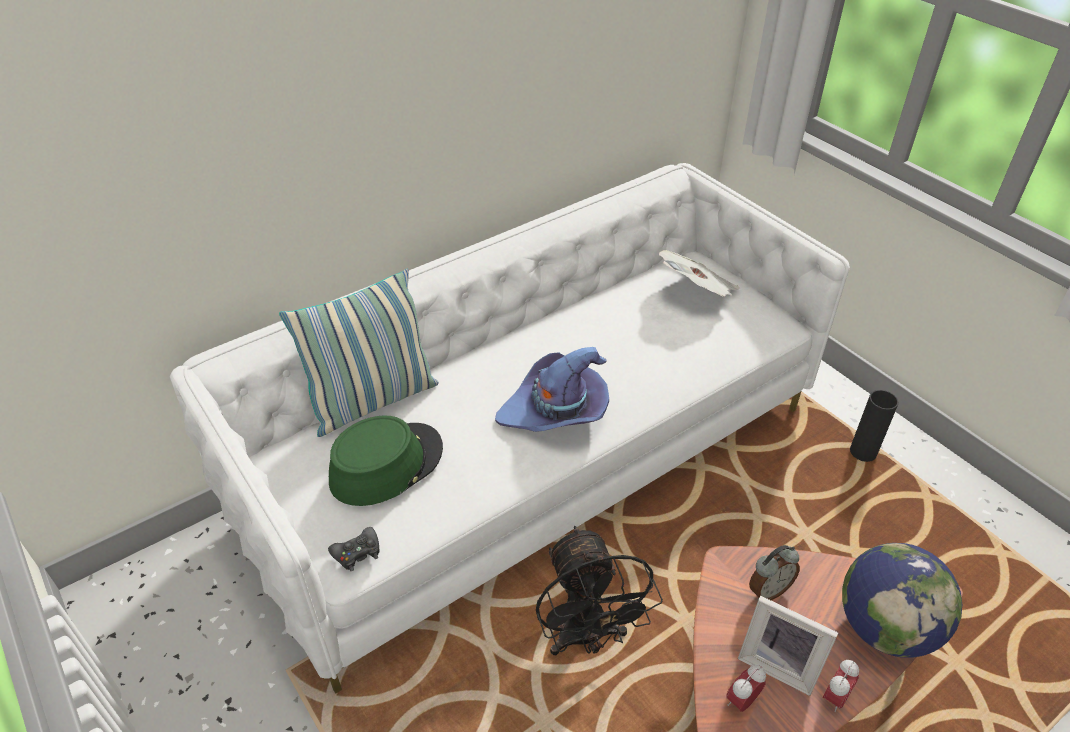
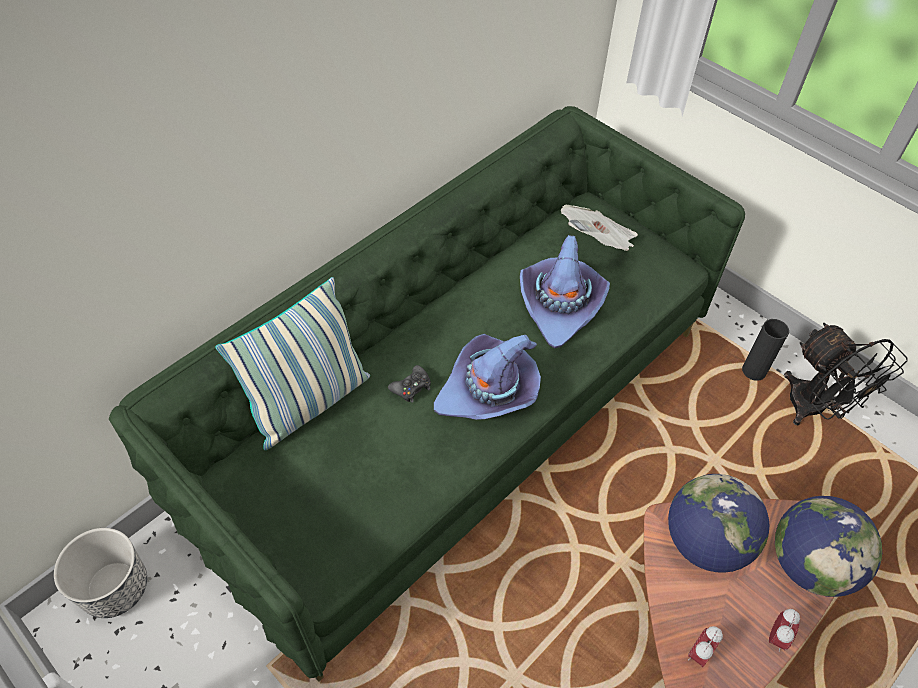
camera: 10 degrees left, 10 degrees up
(156, 573) = (115, 587): none -> planter
(357, 553) = (331, 569): black game controller -> black game controller (411, 387)
(386, 464) = (339, 472): green hat -> none
(535, 460) = (457, 418): white sofa -> green sofa
(586, 638) = (537, 591): black fan -> black fan (815, 409)
(647, 342) = (561, 304): none -> purple hat
(768, 590) = (705, 542): alarm clock -> globe
(778, 663) = (725, 613): picture frame -> none

